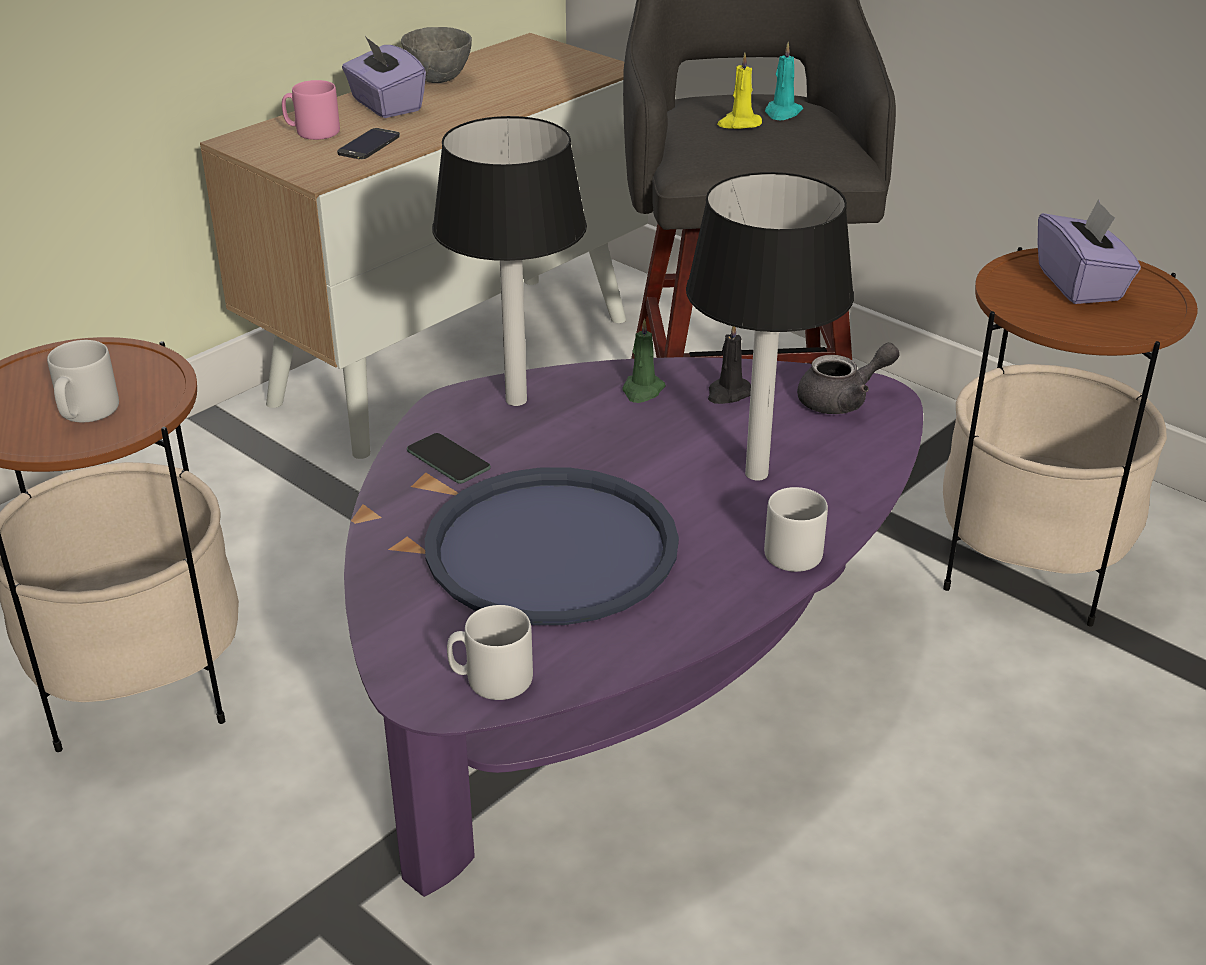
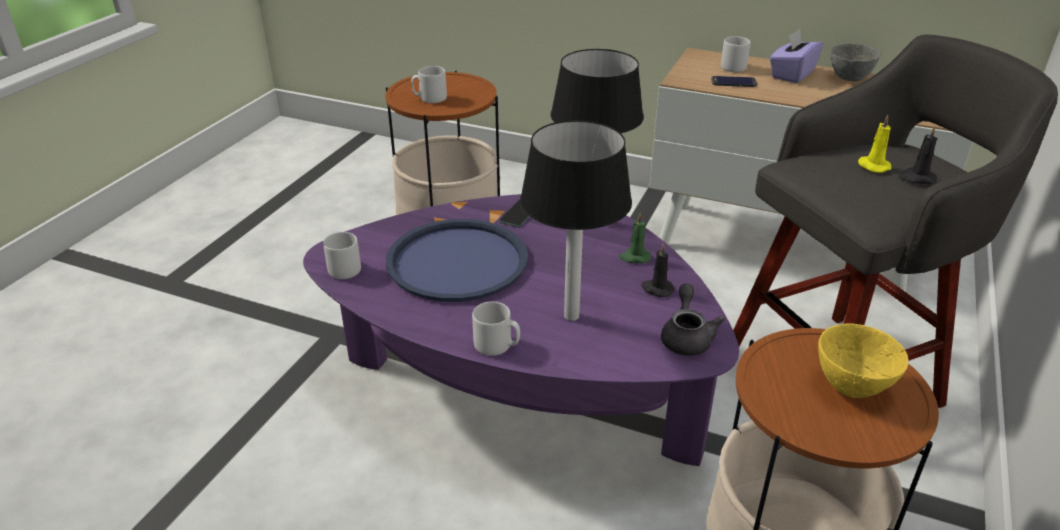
camera: 70 degrees right, 0 degrees up
(312, 132) = (731, 66): pink mug -> grey mug
(782, 113) = (916, 178): turquoise candle -> black candle
(842, 400) = (686, 337): grey teapot -> grey teapot turned 135 degrees counterclockwise
(1080, 284) = (852, 385): purple tissue box -> yellow bowl

